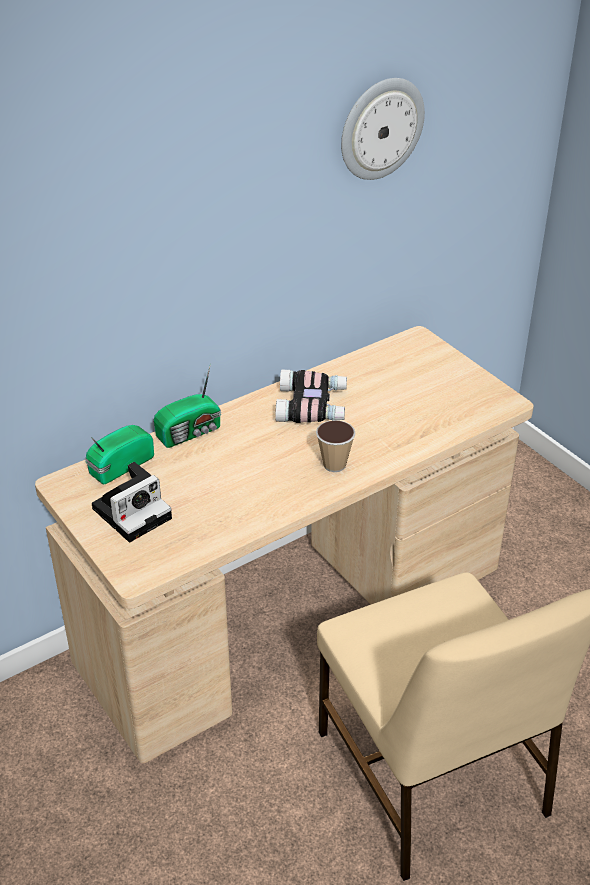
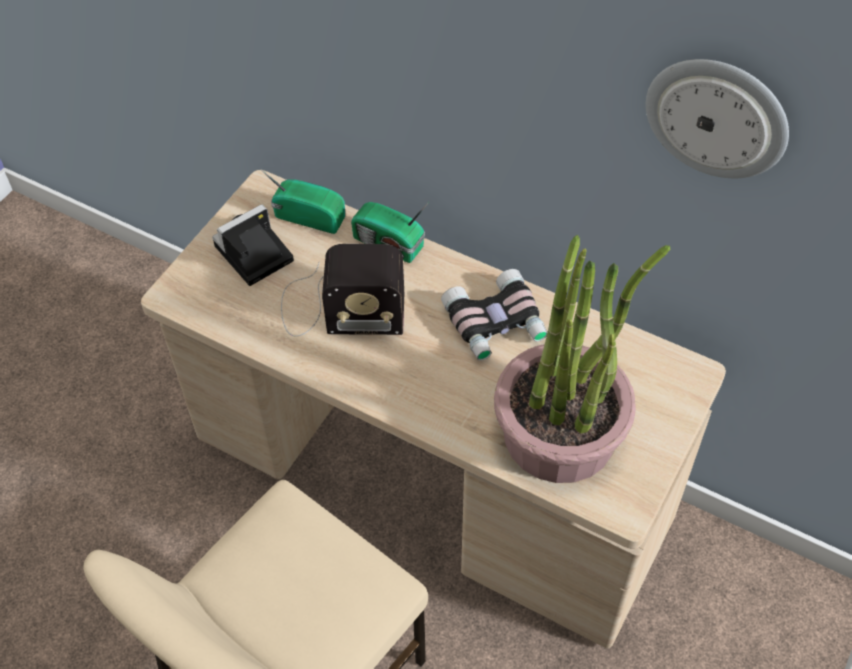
camera: 65 degrees right, 15 degrees up
(133, 511) = (252, 255): camera -> camera turned 120 degrees clockwise
(234, 478) = (338, 308): none -> radio
(334, 464) = (407, 382): cup -> none
(428, 408) = (561, 432): none -> potted plant

